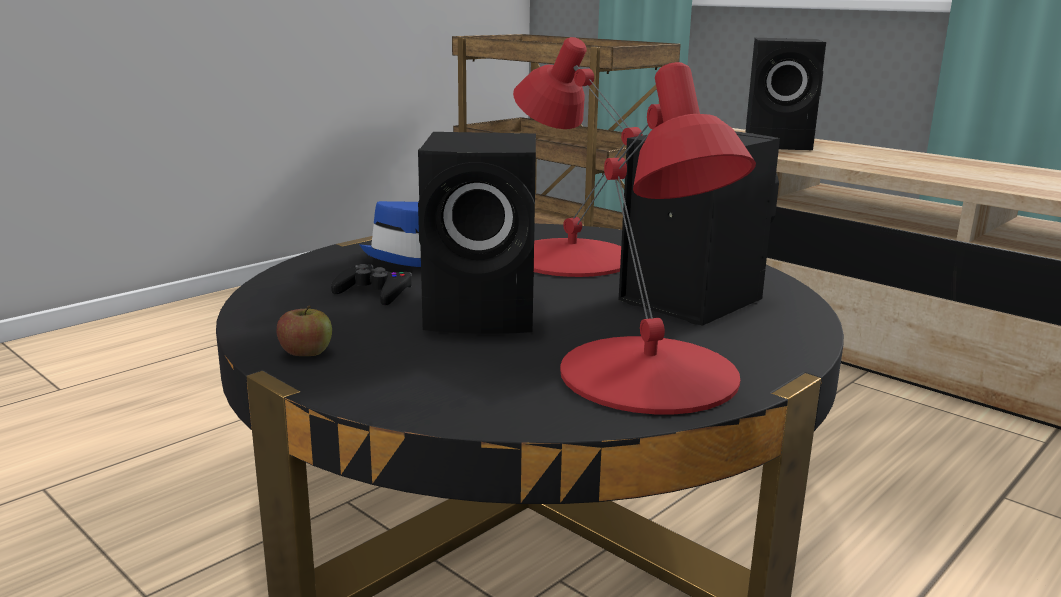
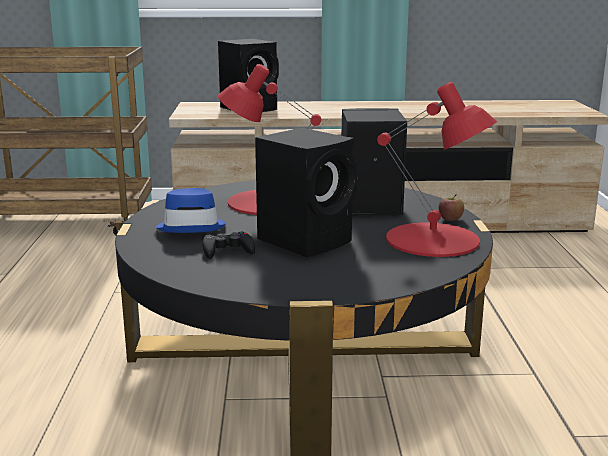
camera: 45 degrees left, 0 degrees up
(306, 352) = (285, 286): apple -> apple (450, 219)

